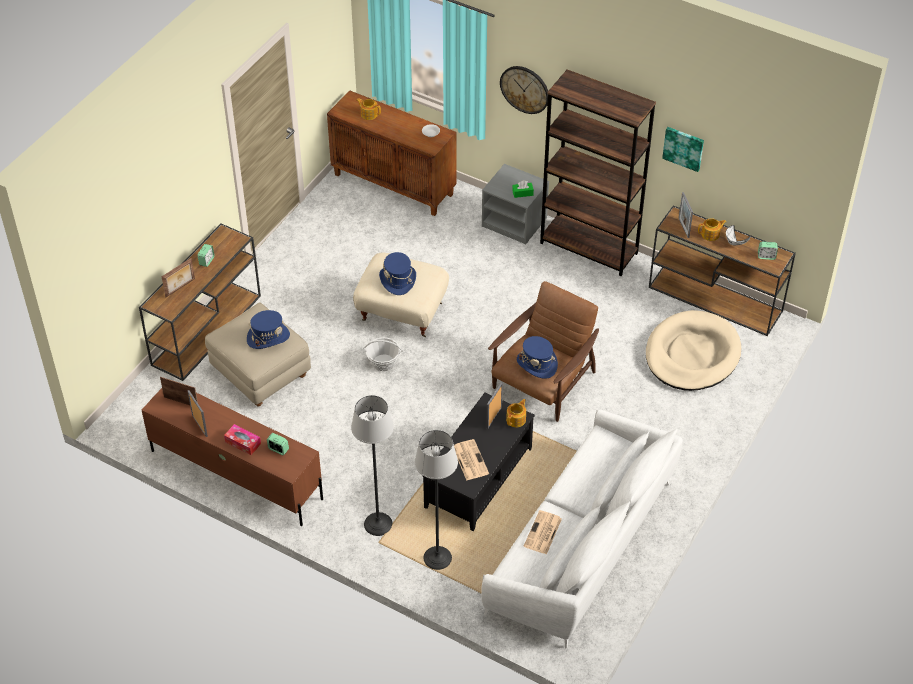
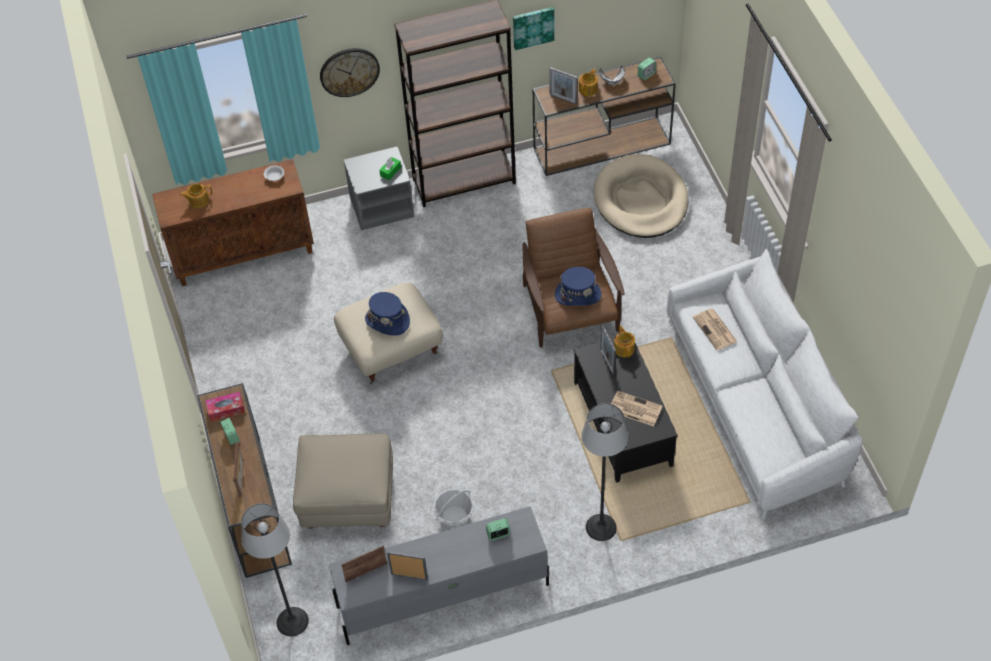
camera: 45 degrees left, 5 degrees up
(235, 474) = (441, 595): brown tv stand -> grey tv stand
(243, 443) = (463, 556): tissue box -> tissue box (226, 409)
(268, 337) = (353, 456): blue hat -> none
(383, 362) = (433, 402): basket -> basket (454, 517)
(437, 558) = (676, 510): floor lamp -> floor lamp (292, 621)
(542, 533) = (753, 414): newspaper -> newspaper (715, 330)

